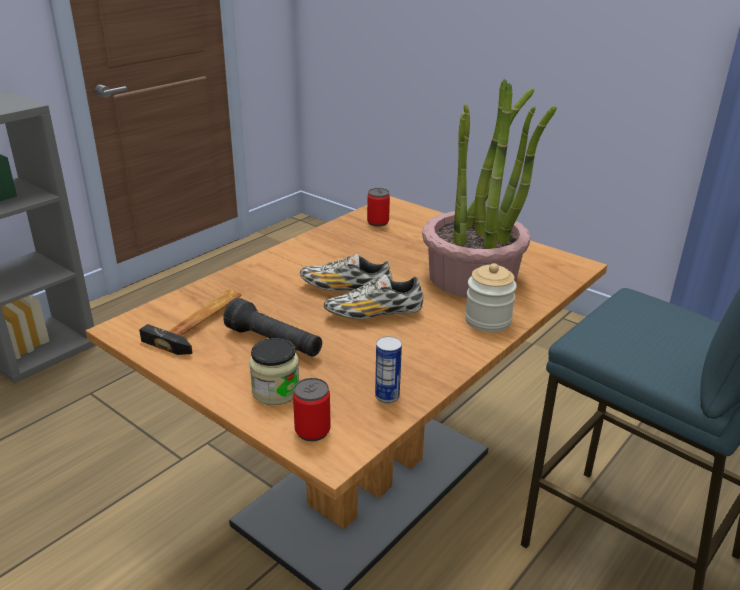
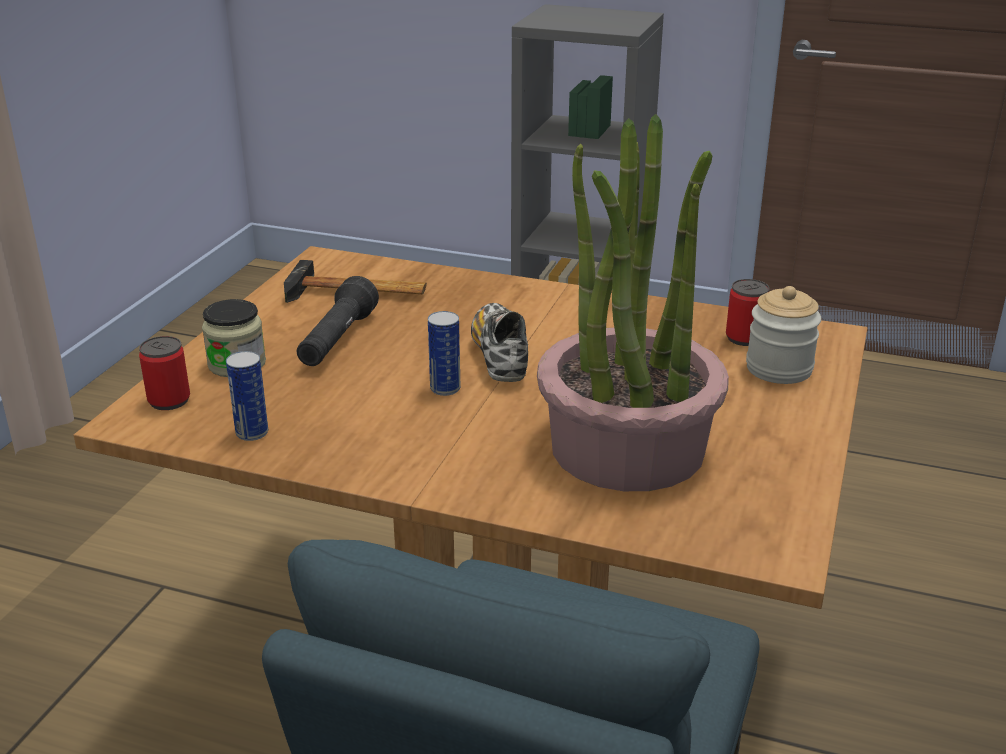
camera: 70 degrees right, 0 degrees up
(374, 315) = (445, 388): shoe -> can
(488, 320) = (490, 480): jar -> jar (779, 369)

